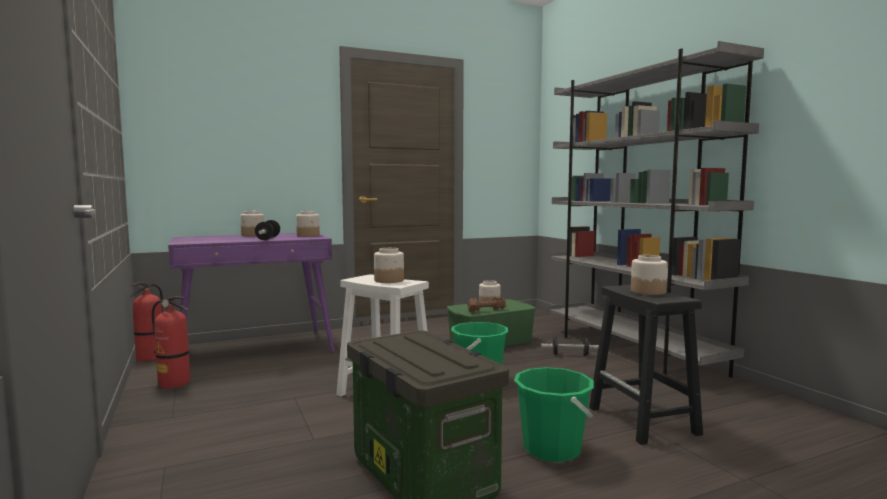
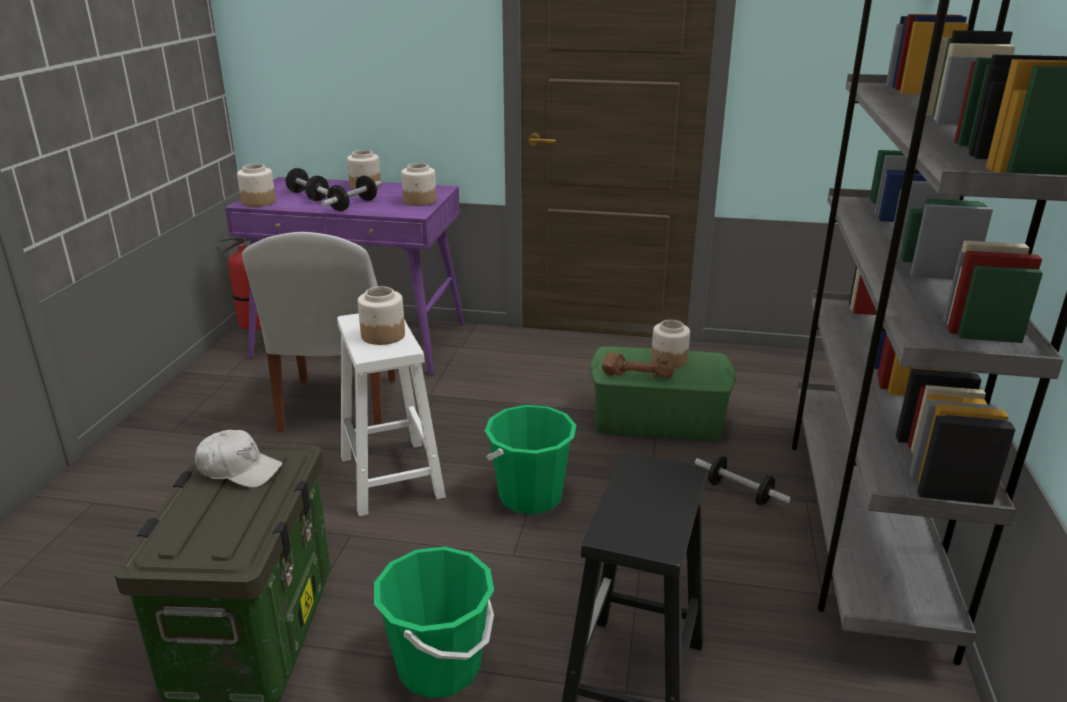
camera: 35 degrees right, 20 degrees up
(174, 383) = (228, 377): fire extinguisher -> none
(223, 239) = (308, 196): none -> dumbbell
(292, 377) = (338, 407): none -> white chair
(399, 342) = (239, 469): none -> white cap
(647, 291) = (656, 499): jar -> jar (259, 202)

